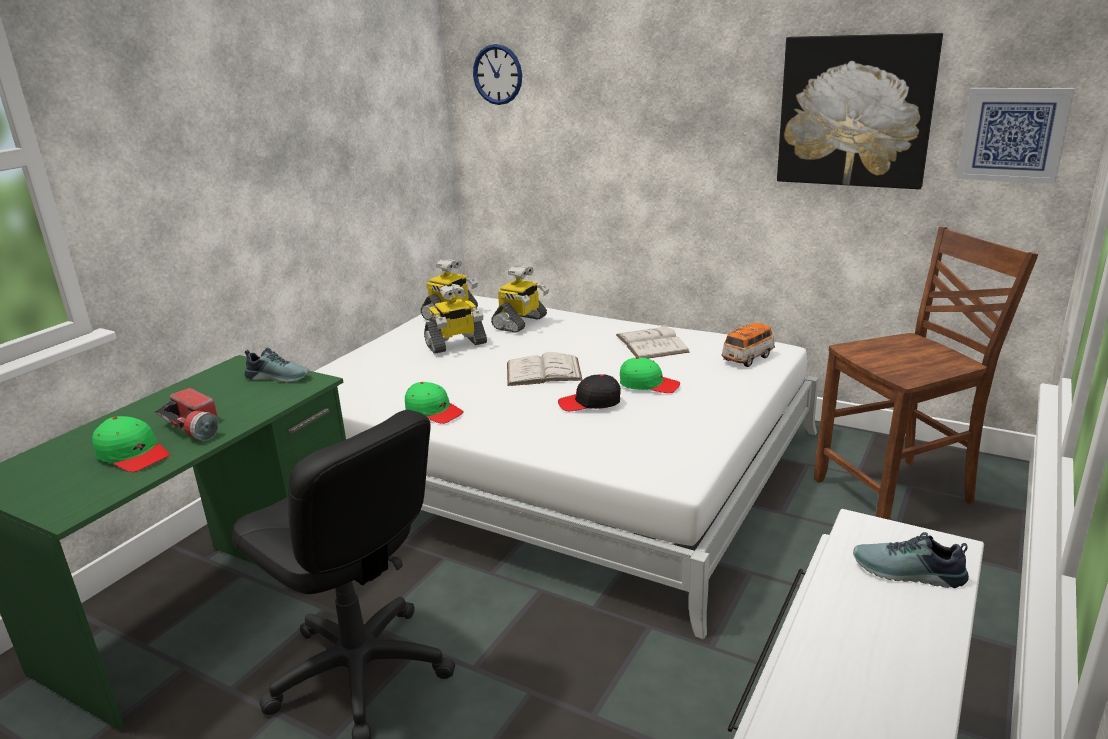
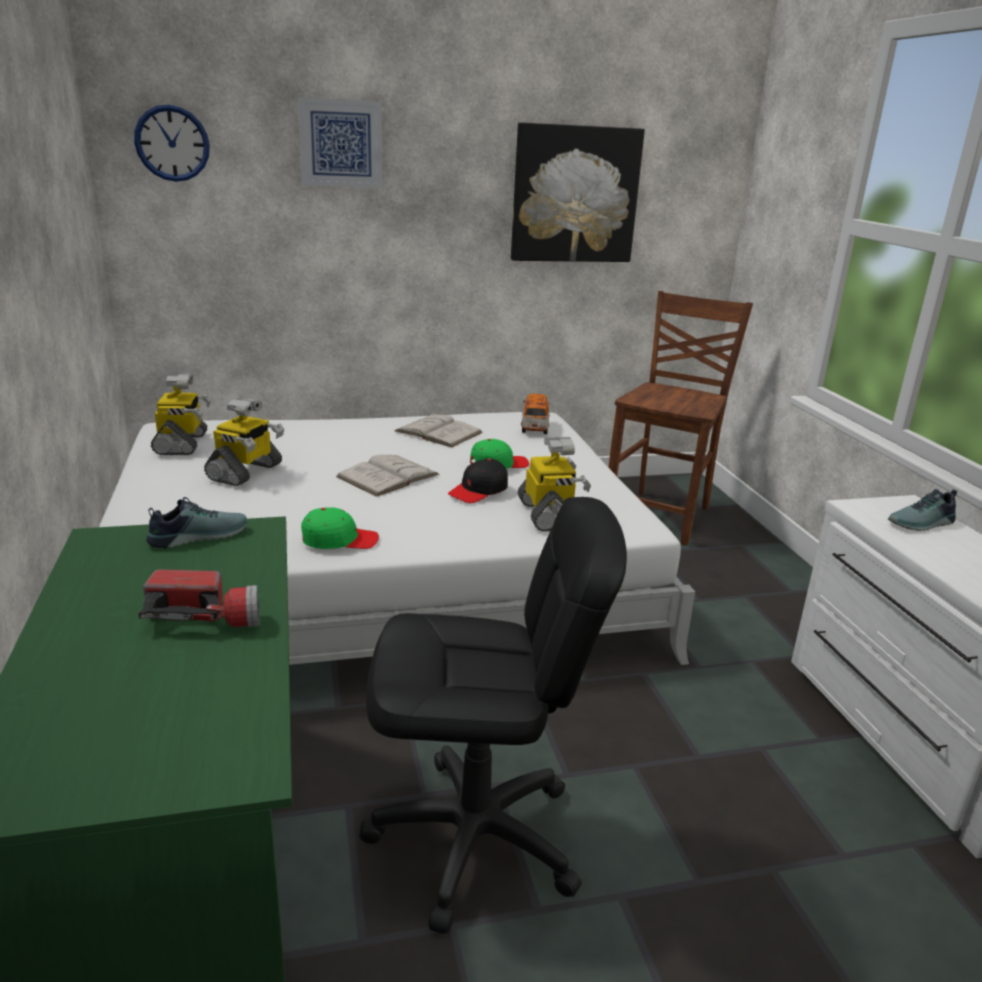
camera: 45 degrees left, 0 degrees up
(133, 454) = (185, 676): green cap -> none
(520, 323) = (282, 437): toy robot -> toy robot (549, 515)
(1012, 134) = (688, 215): picture -> picture (340, 143)

